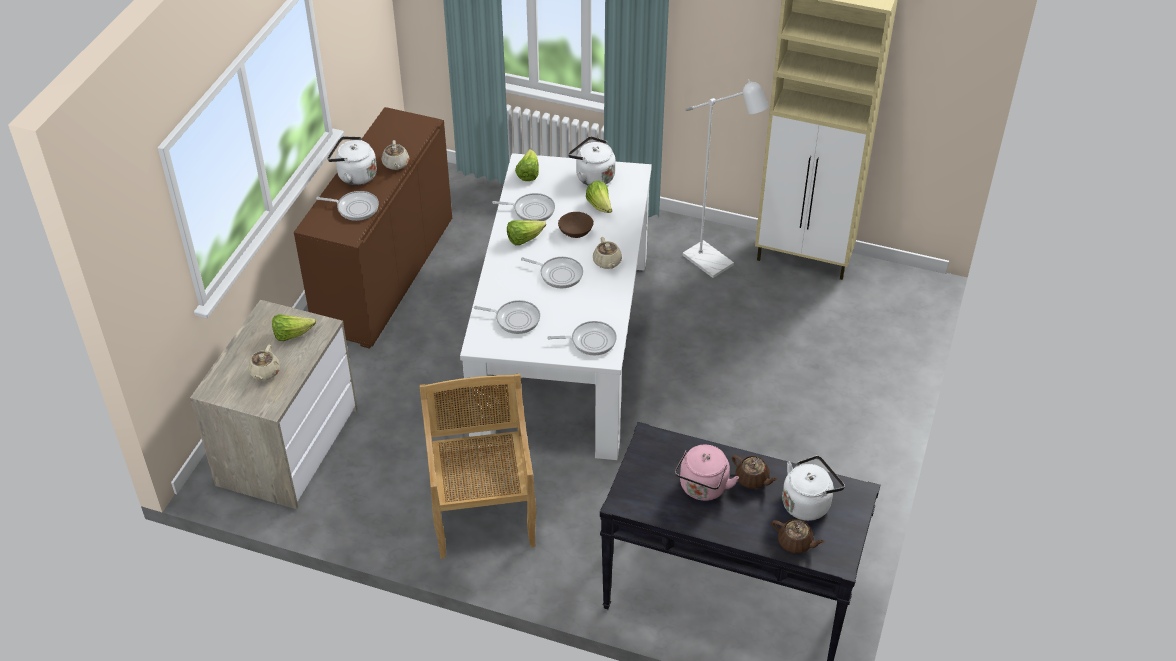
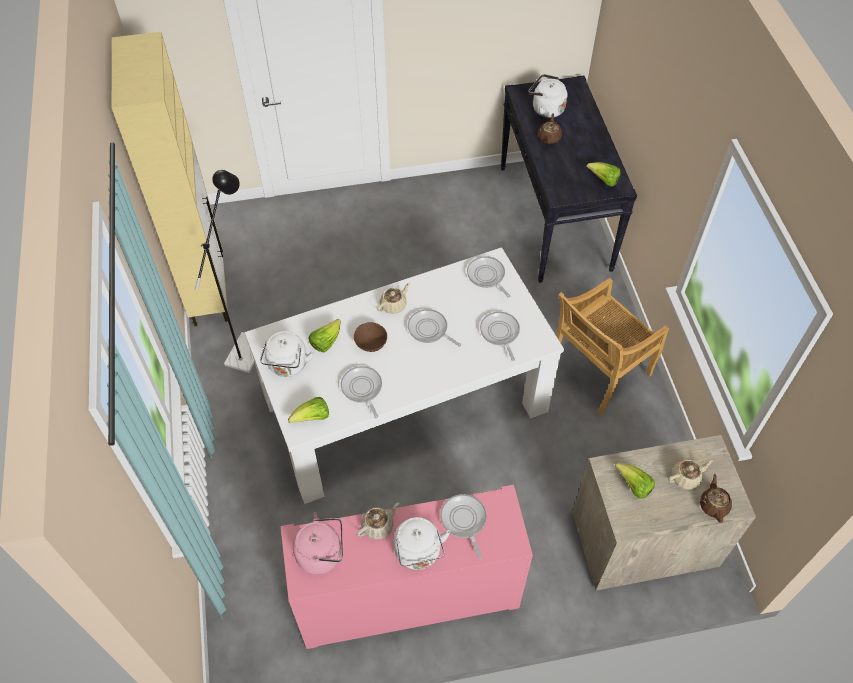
camera: 120 degrees left, 10 degrees up
(385, 275) = (408, 595): brown cabinet -> pink cabinet
(524, 239) = (403, 375): lettuce -> lettuce (603, 180)
(558, 274) = (429, 330): frying pan -> frying pan turned 45 degrees counterclockwise
(703, 488) = (576, 156): pink kettle -> pink kettle (322, 554)
(714, 265) = (249, 346): white floor lamp -> black floor lamp
(795, 543) = (579, 104): brown teapot -> brown teapot (713, 505)

